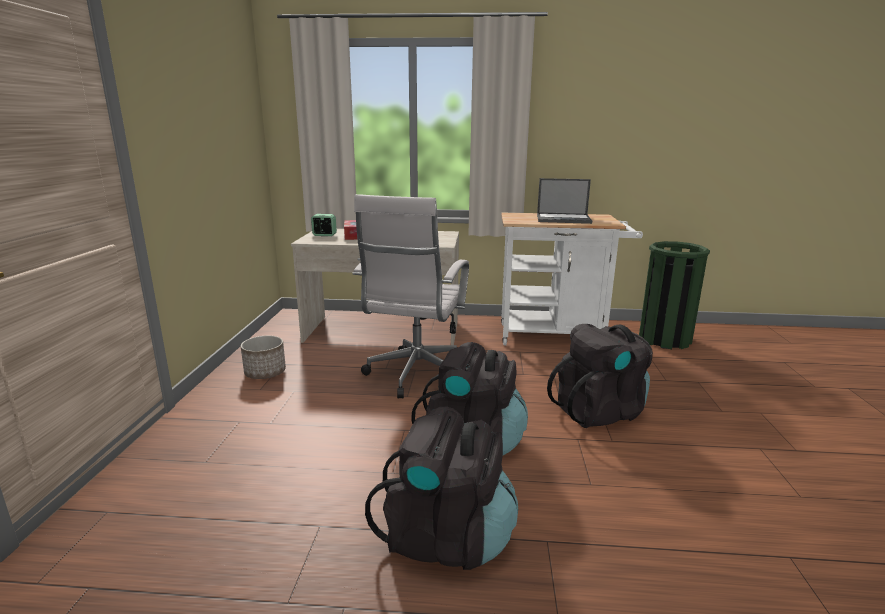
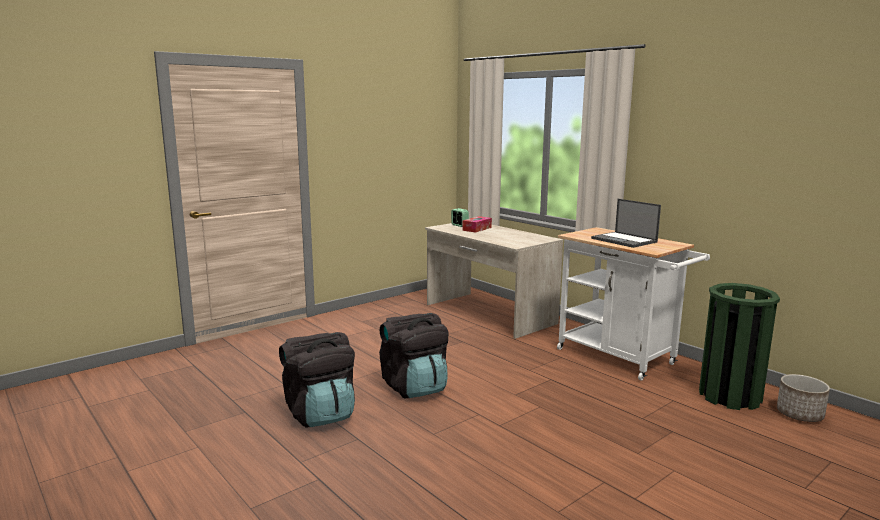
camera: 45 degrees right, 5 degrees down
(265, 373) = (379, 314): planter -> planter (799, 414)
(415, 376) = (454, 345): white office chair -> none
(599, 411) = (531, 409): black backpack -> none

